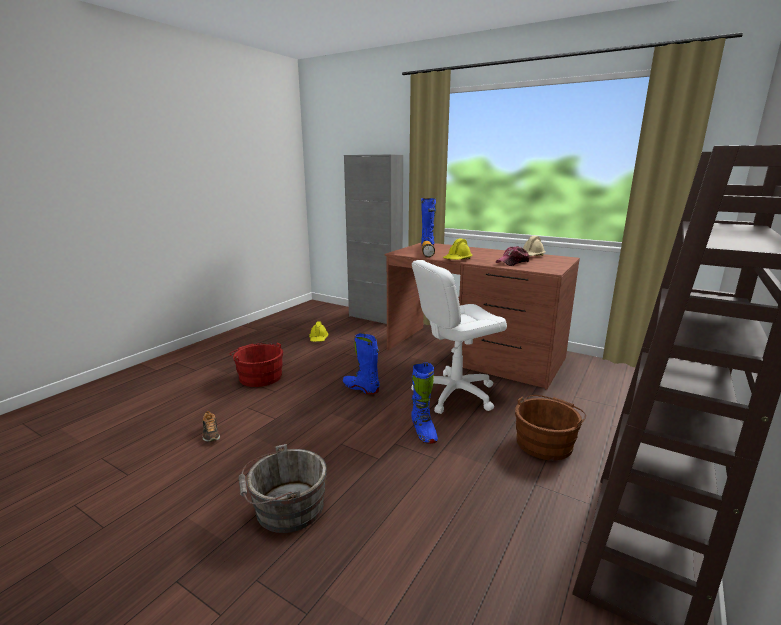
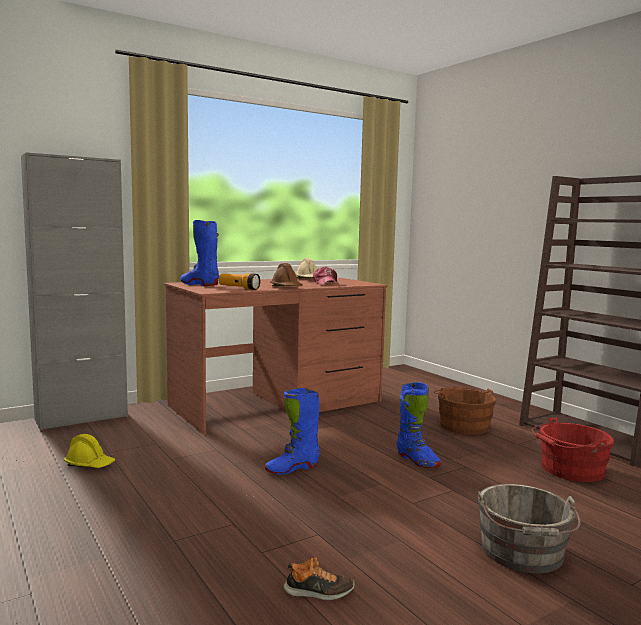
camera: 65 degrees left, 10 degrees down
(259, 376) = (162, 529): red bucket -> red bucket (569, 470)
(423, 432) = (417, 460): blue boot -> blue boot turned 45 degrees clockwise
(455, 393) = (354, 431): white office chair -> none
(457, 260) = (286, 287): yellow hard hat -> brown hard hat

